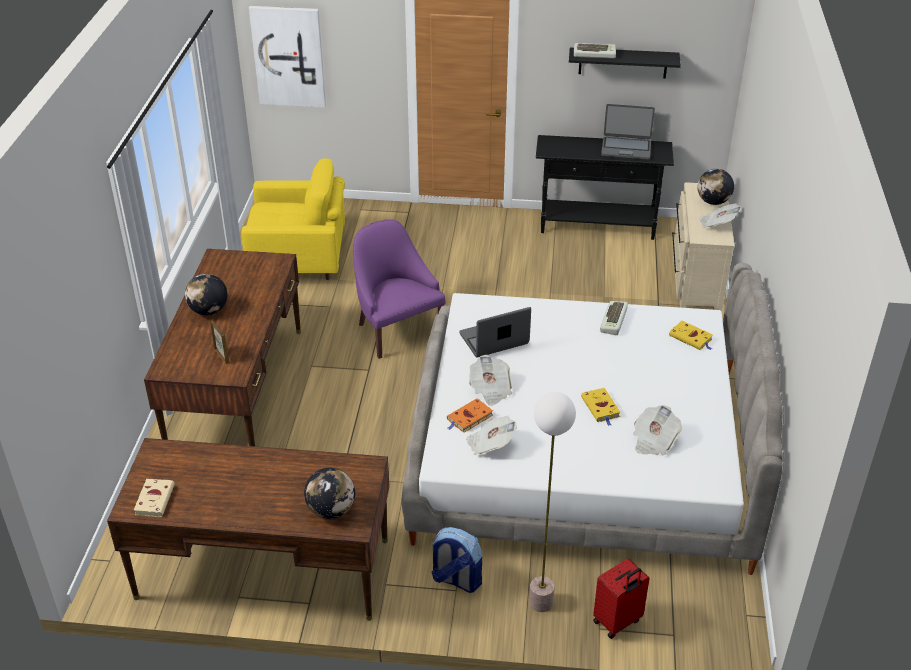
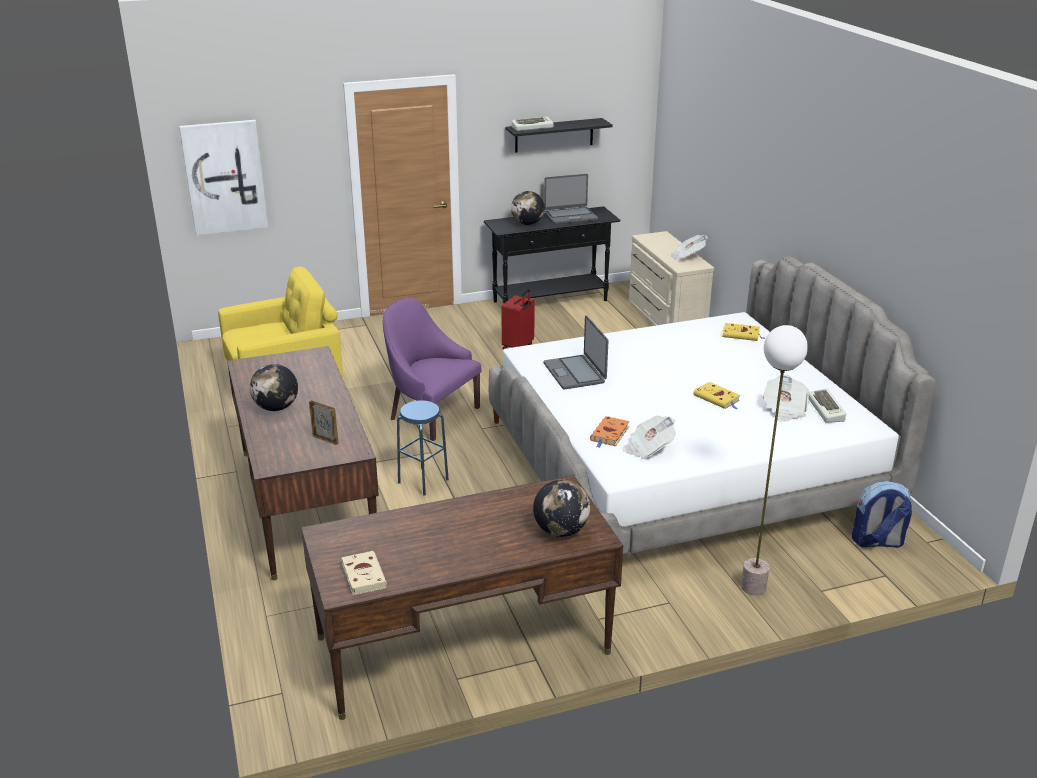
camera: 25 degrees left, 10 degrees down
(342, 398) = (423, 481): none -> blue stool
(456, 580) = (661, 594): backpack -> backpack (877, 542)
(490, 390) = (608, 409): newspaper -> none
(494, 339) = (575, 373): laptop -> laptop turned 60 degrees counterclockwise
(614, 321) = (667, 337): keyboard -> keyboard (827, 410)
(618, 622) = (832, 581): red suitcase -> red suitcase (518, 347)
(713, 202) = (668, 243): globe -> globe (527, 223)

